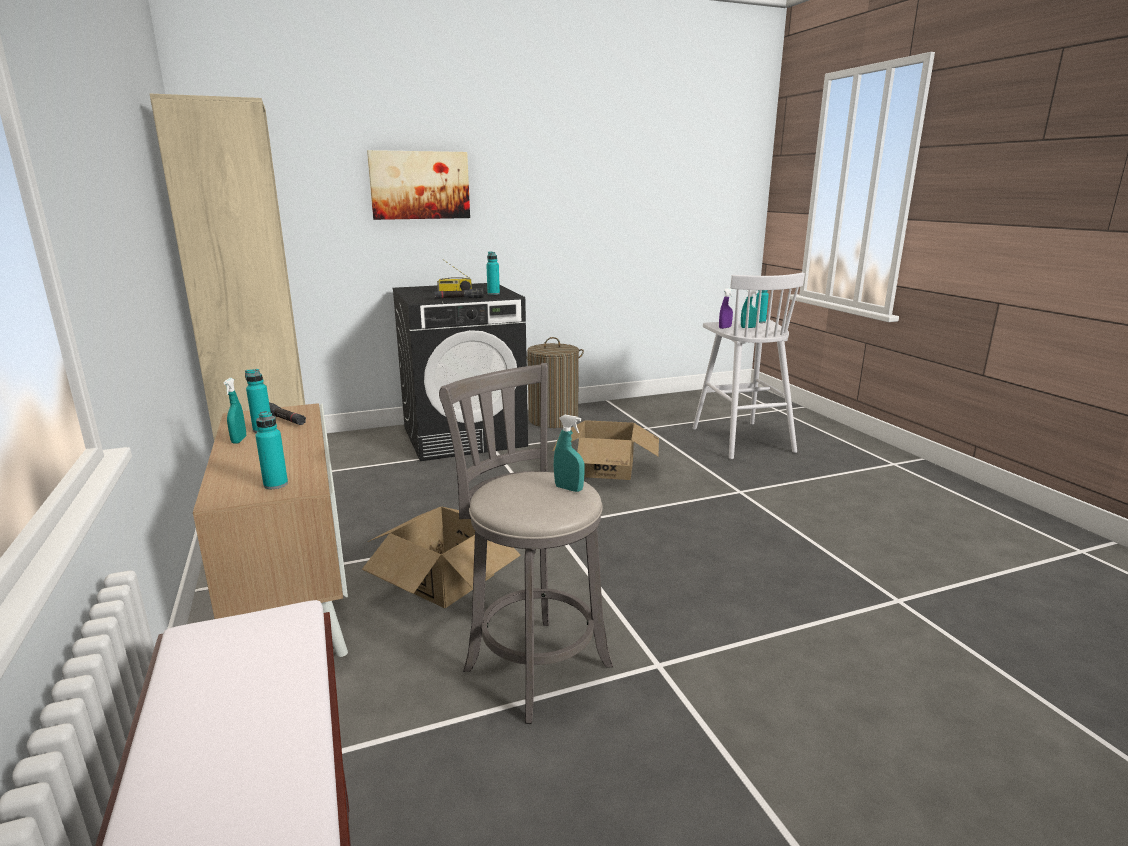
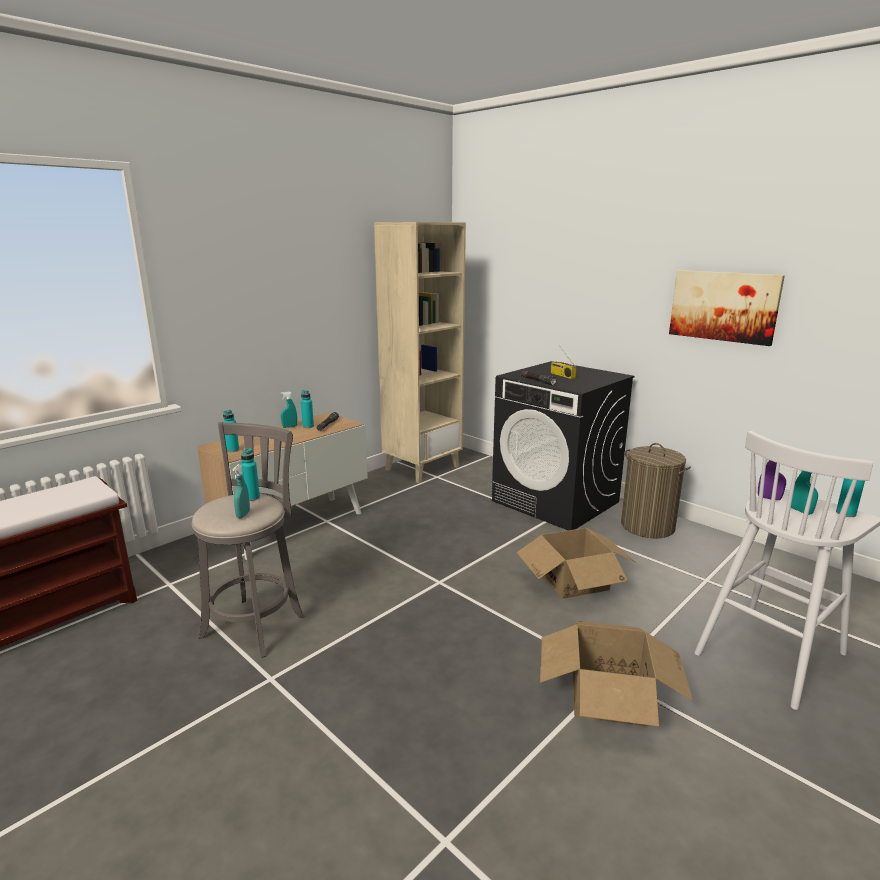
camera: 65 degrees right, 0 degrees up
(419, 185) = (587, 278): picture -> picture (723, 306)
(444, 579) = (336, 563): cardboard box -> cardboard box (608, 694)
(493, 294) = (576, 384): turquoise bottle -> turquoise bottle (252, 498)

